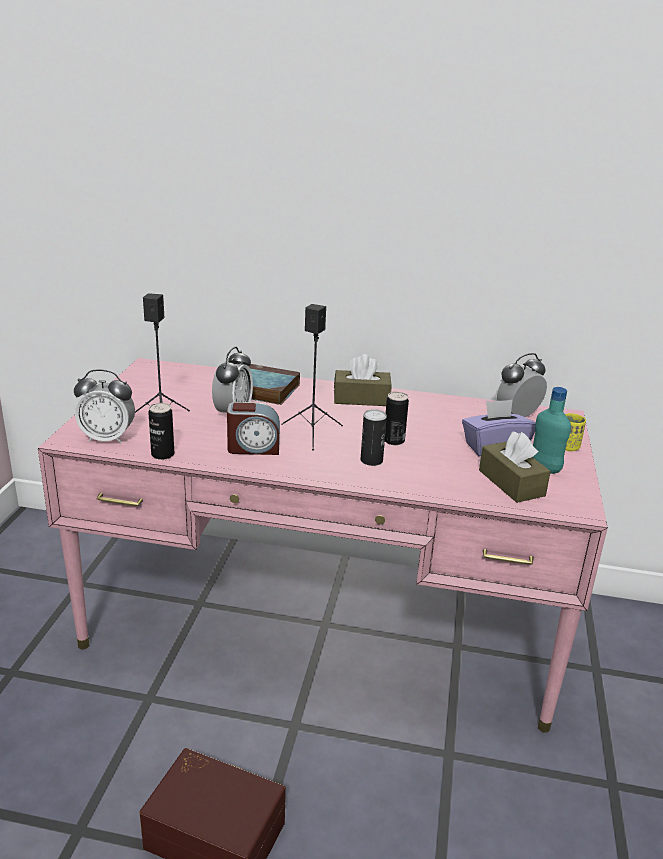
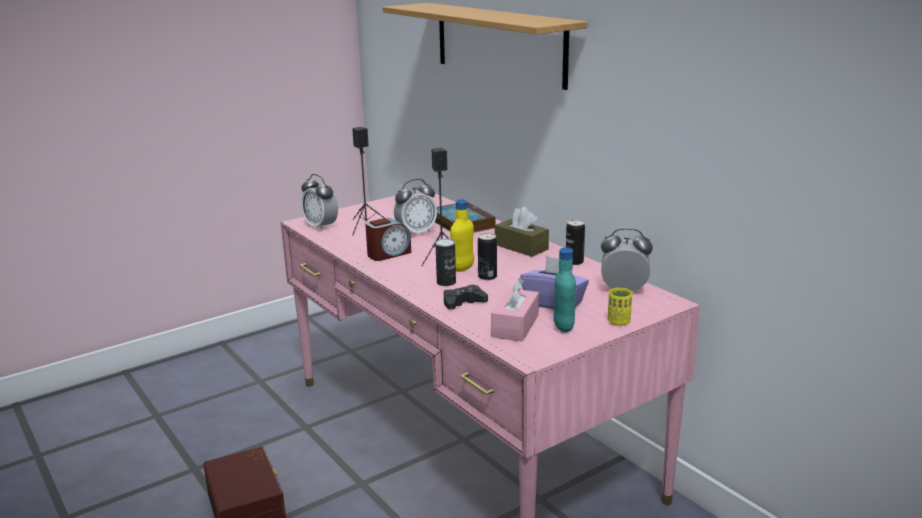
camera: 45 degrees right, 5 degrees down
(162, 454) = (332, 242): can -> can (574, 262)
(253, 448) = (388, 254): alarm clock -> alarm clock turned 75 degrees counterclockwise
(280, 168) = (499, 43): none -> shelf
(355, 439) = (463, 268): none -> yellow bottle
(428, 477) = (463, 303): none -> black game controller
(511, 483) = (515, 326): brown tissue box -> pink tissue box

